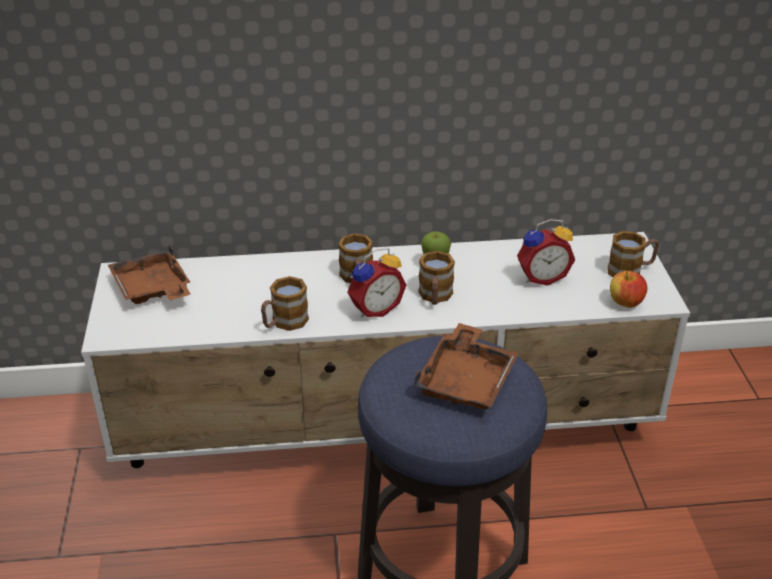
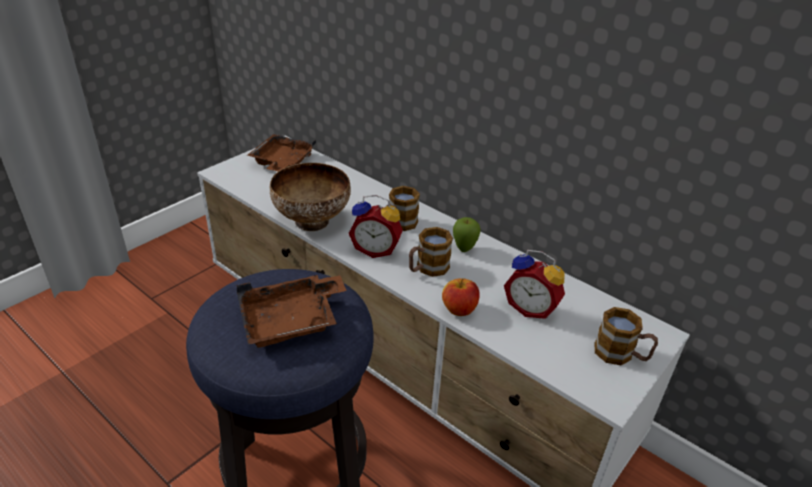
camera: 45 degrees right, 0 degrees up
(284, 323) = (311, 222): mug -> bowl
(625, 303) = (571, 375): apple -> apple (459, 310)

